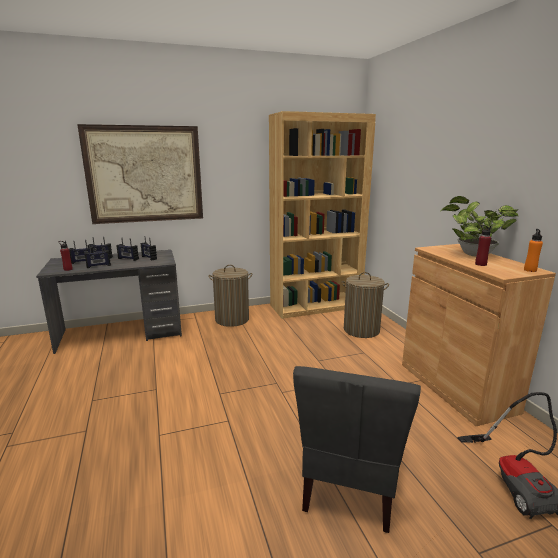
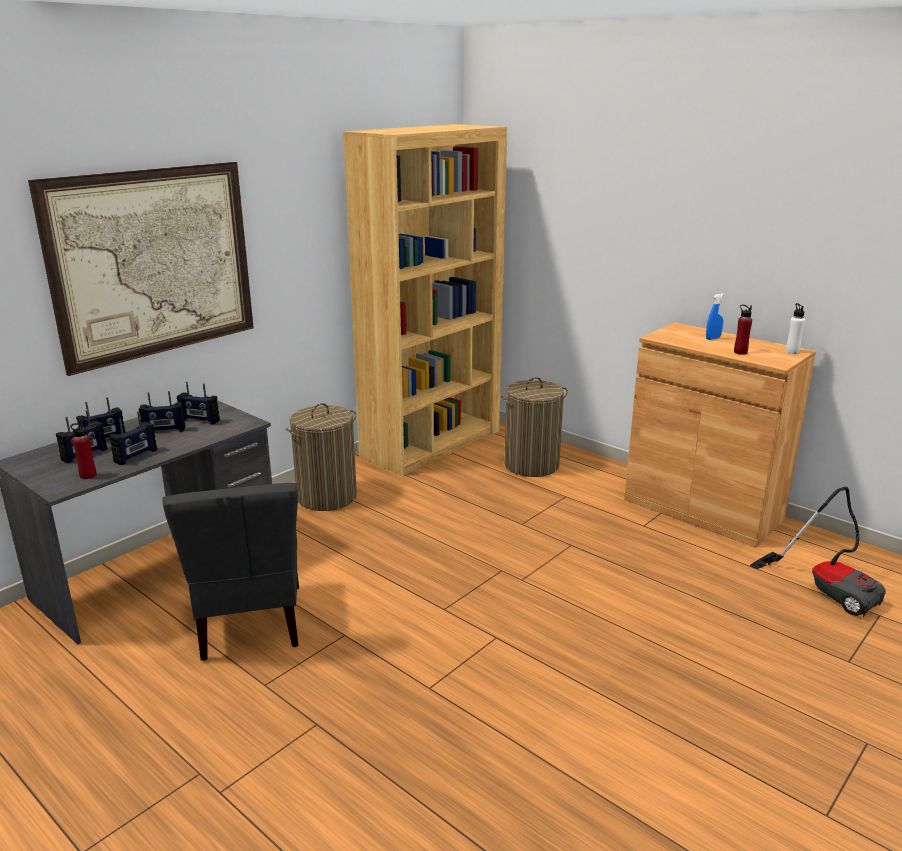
camera: 30 degrees left, 5 degrees up
(350, 485) = (699, 651): grey chair -> grey chair (249, 622)
(472, 254) = (713, 338): potted plant -> blue spray bottle
(530, 270) = (792, 352): orange bottle -> white bottle

